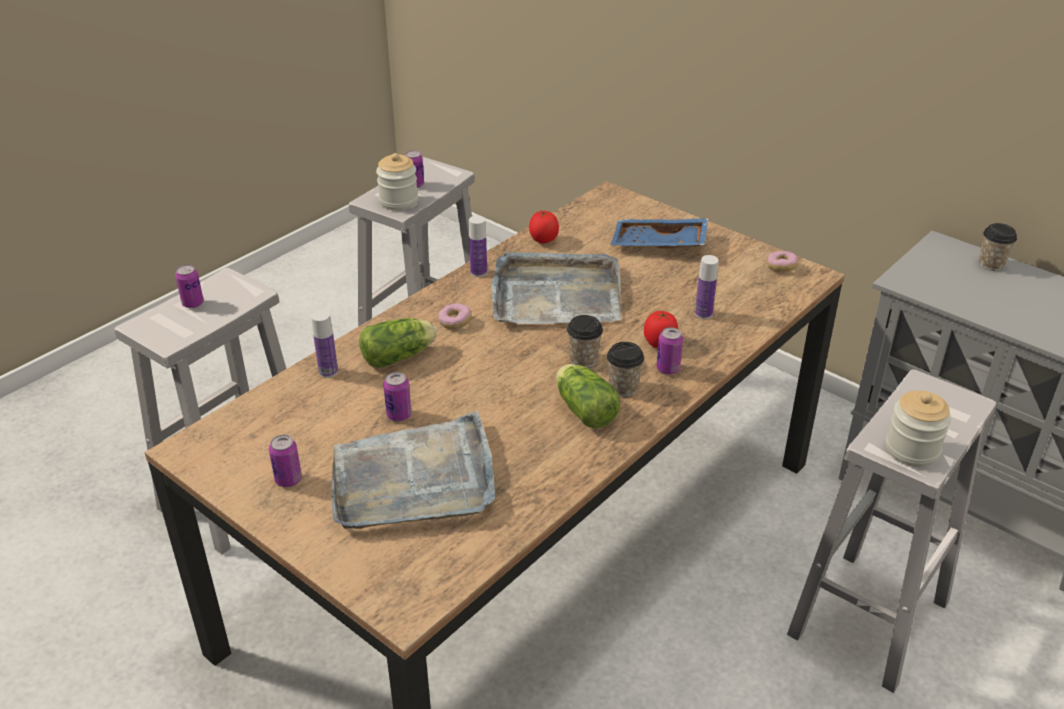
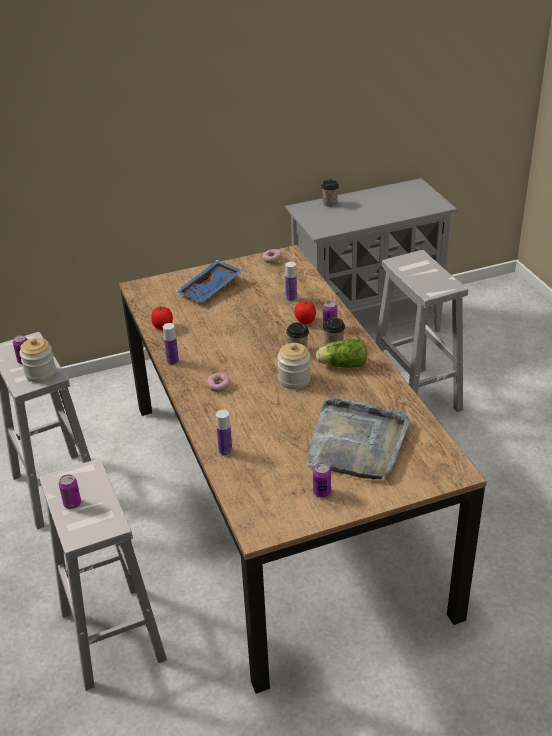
camera: 60 degrees left, 0 degrees up
(399, 415) = (294, 433): can -> none
(400, 356) = (235, 417): lettuce -> none
(555, 294) = (225, 341): grey tray -> none
(912, 450) = (439, 284): jar -> jar (294, 379)

